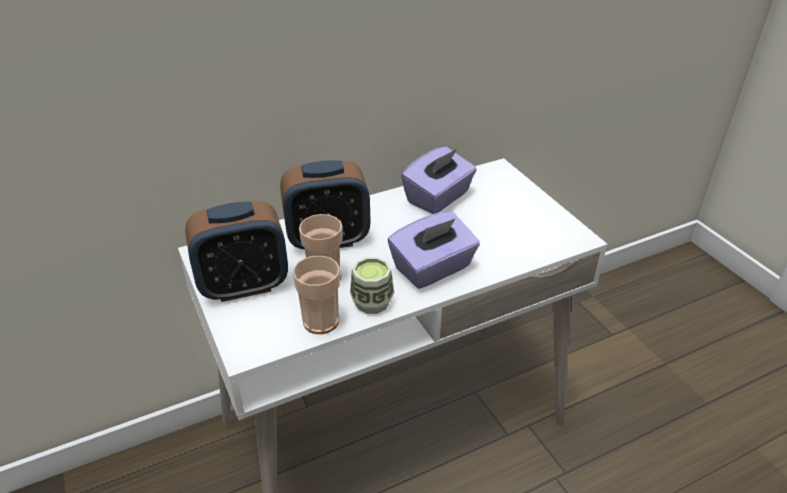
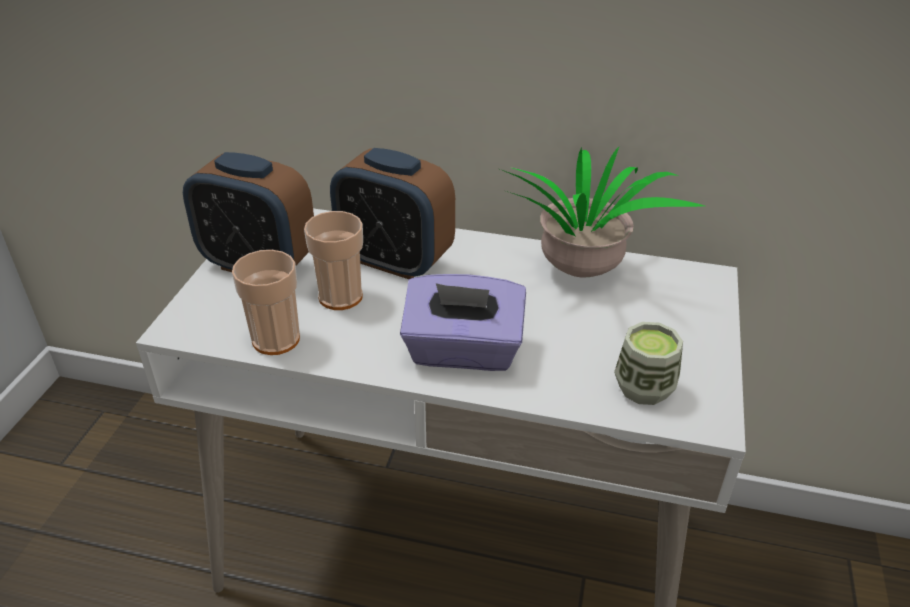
camera: 40 degrees right, 0 degrees up
(372, 302) = (349, 350): cup -> cup (643, 388)
(438, 198) = (580, 275): purple tissue box -> potted plant

